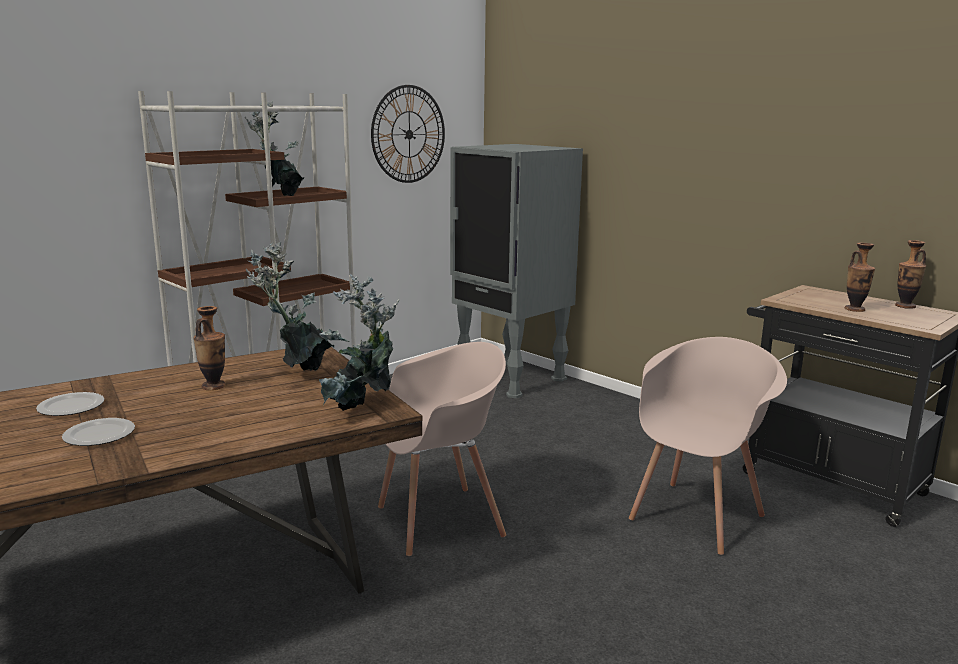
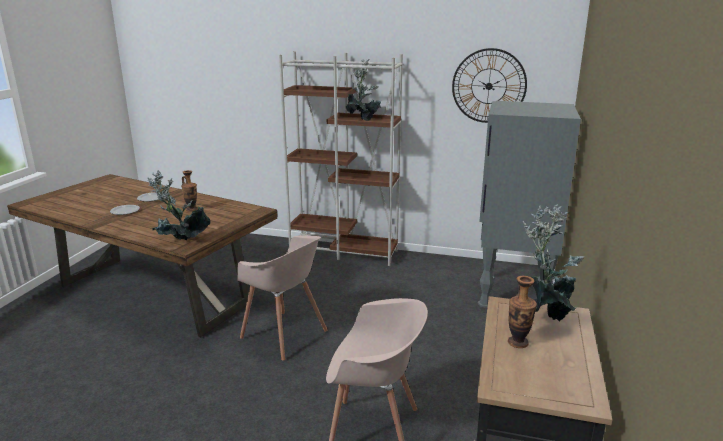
camera: 60 degrees right, 5 degrees up
(297, 371) = (225, 216): potted plant -> potted plant (547, 315)
(905, 306) = (580, 371): vase -> none

